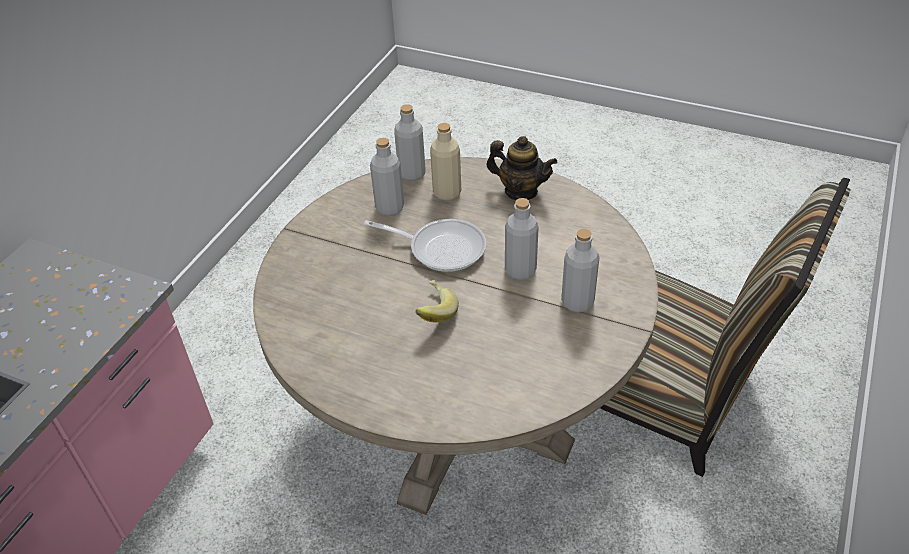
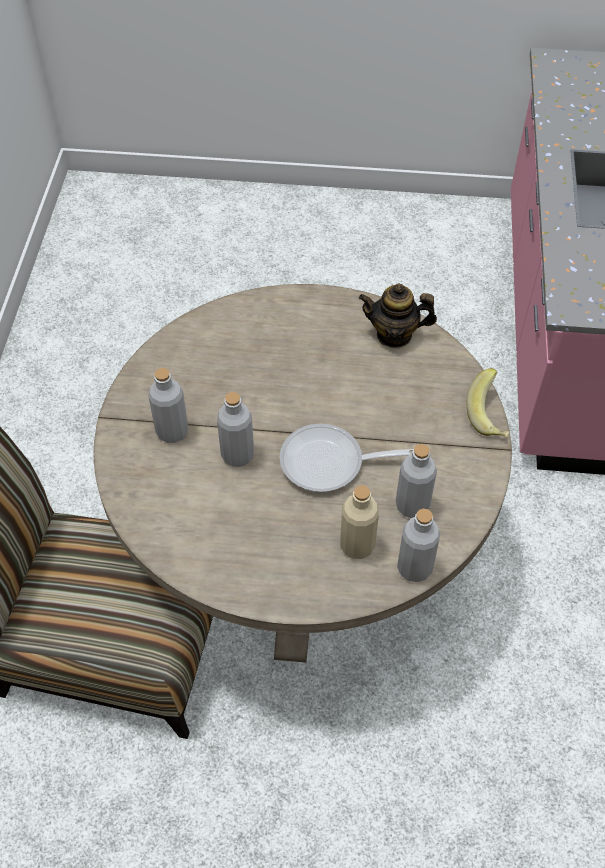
camera: 160 degrees right, 10 degrees up
(433, 312) = (306, 389): banana -> banana (490, 416)
(521, 191) = (269, 570): teapot -> teapot (394, 335)

